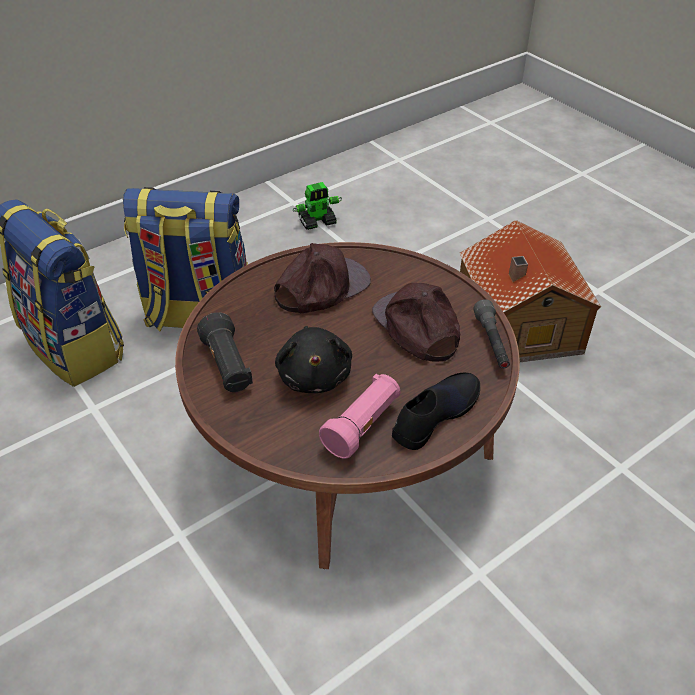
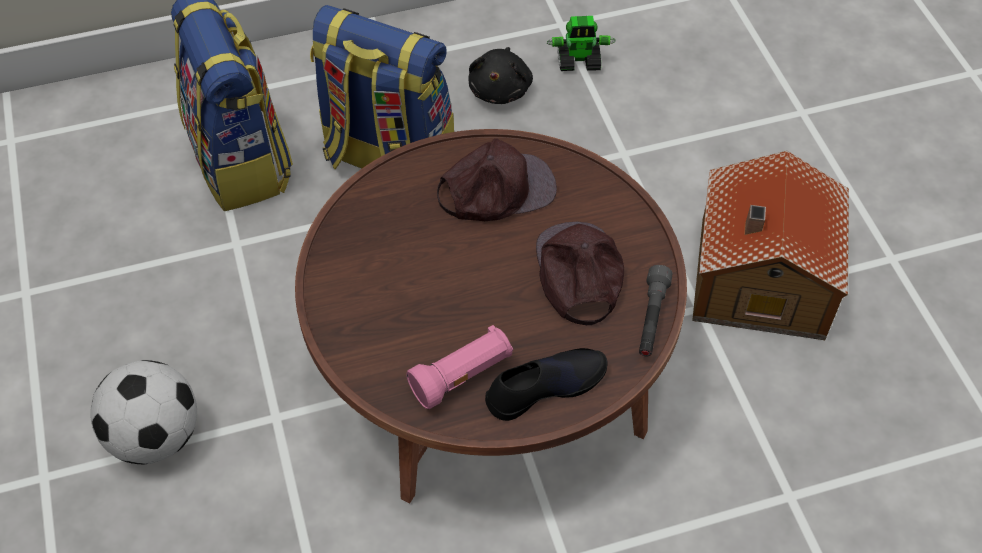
camera: 20 degrees right, 10 degrees up
(70, 586) = (155, 436): none -> football
(227, 366) = (355, 263): black flashlight -> none
(314, 375) = (440, 300): black plush toy -> black plush toy (500, 89)

